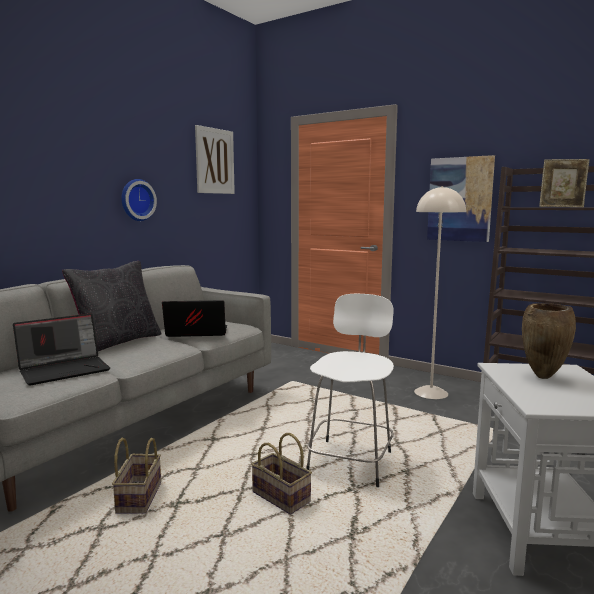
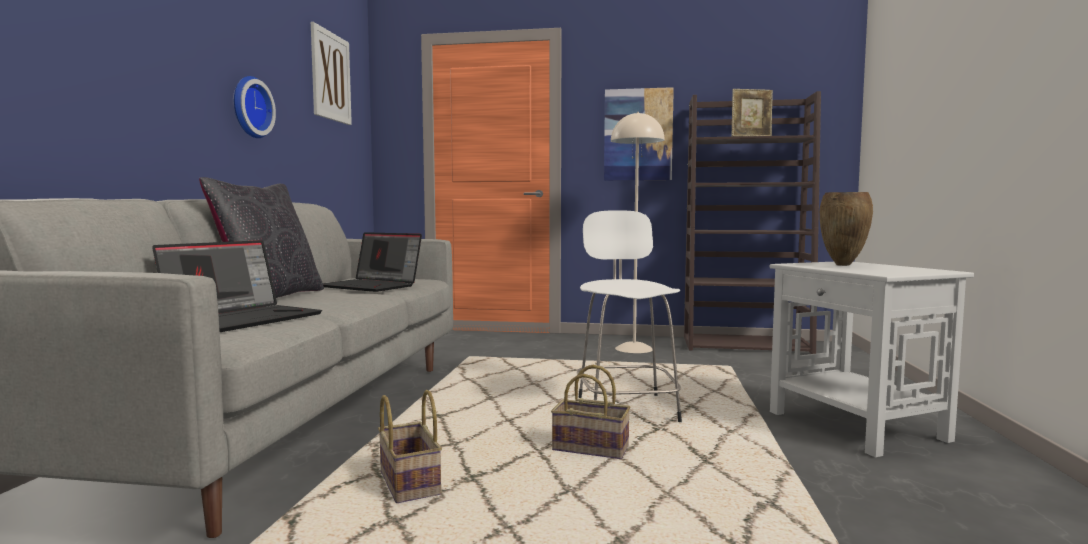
camera: 25 degrees left, 5 degrees down
(196, 333) = (372, 286): laptop -> laptop turned 120 degrees counterclockwise

